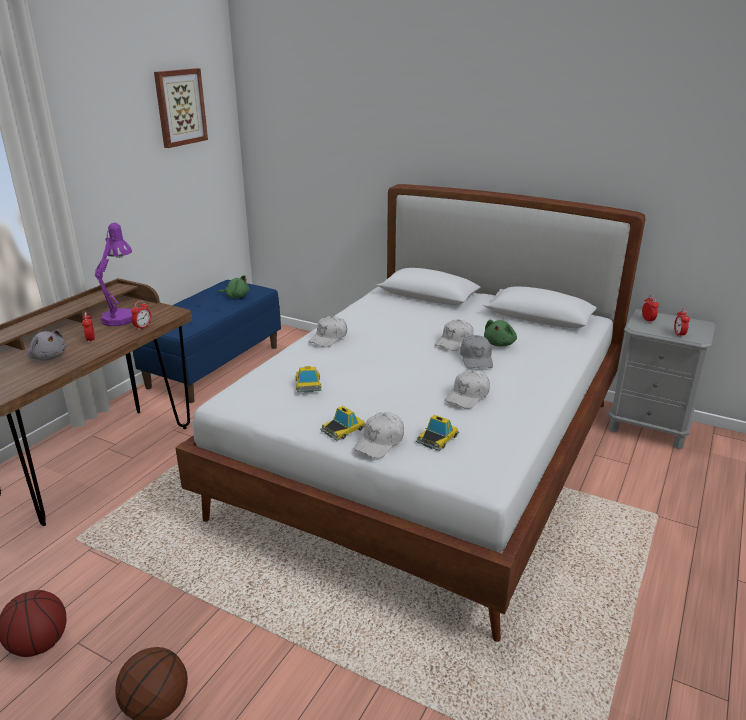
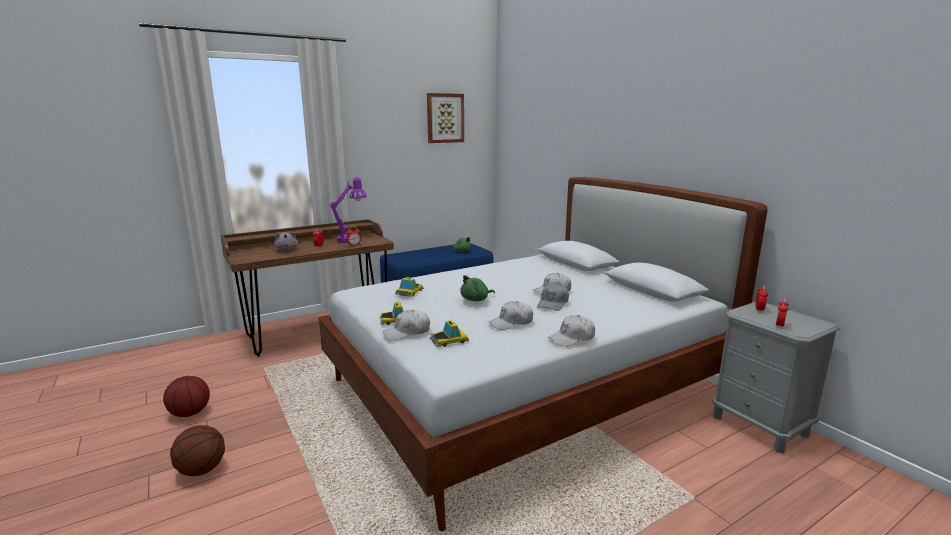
camera: 30 degrees right, 10 degrees down
(329, 338) = (464, 273): white cap -> white cap (572, 338)
(500, 344) = (588, 299): green plush toy -> green plush toy (476, 300)

